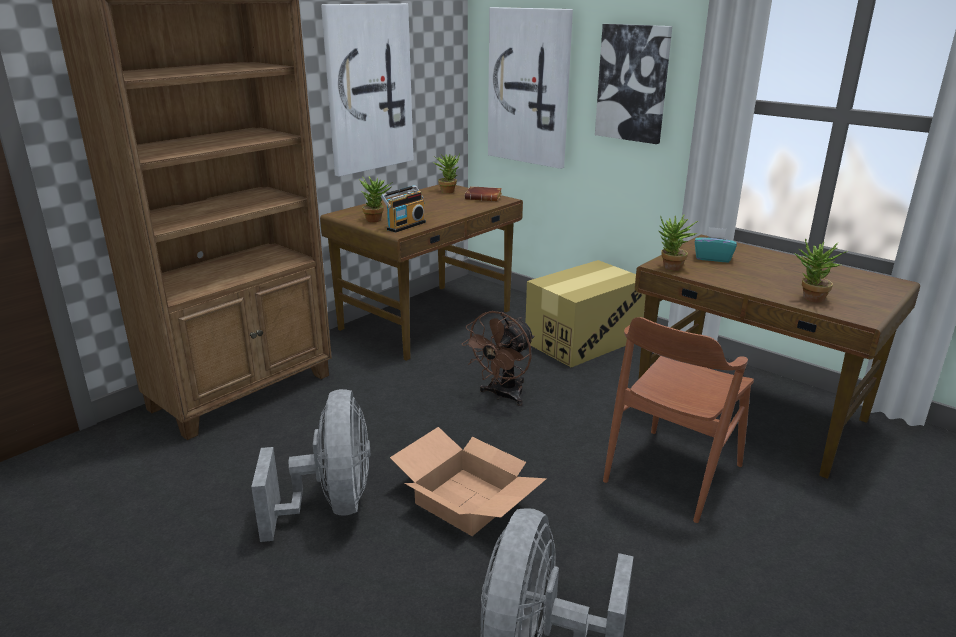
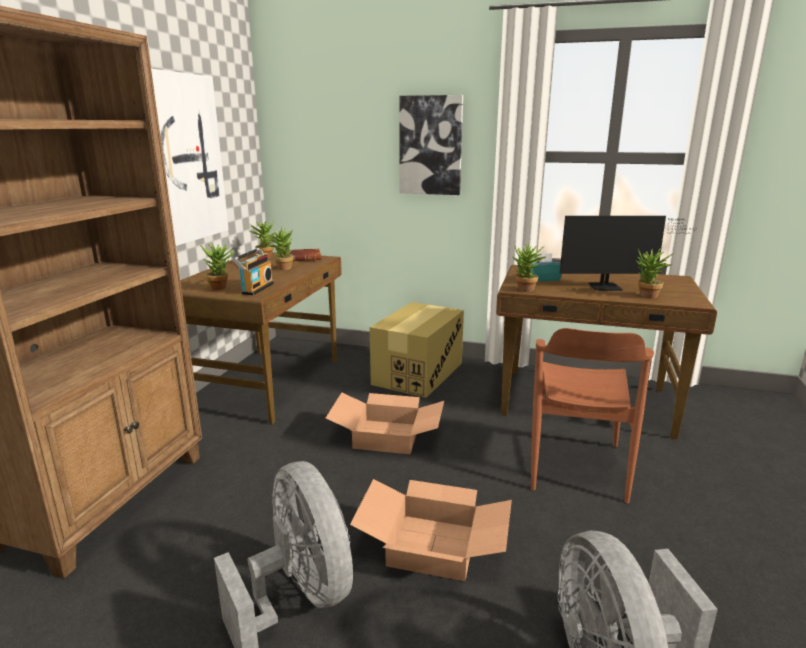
camera: 25 degrees left, 5 degrees down
(450, 206) = (281, 268): none -> potted plant
(502, 396) = (388, 436): brown fan -> cardboard box
(529, 87) = (328, 157): picture -> none
(781, 280) = (610, 287): none -> monitor

